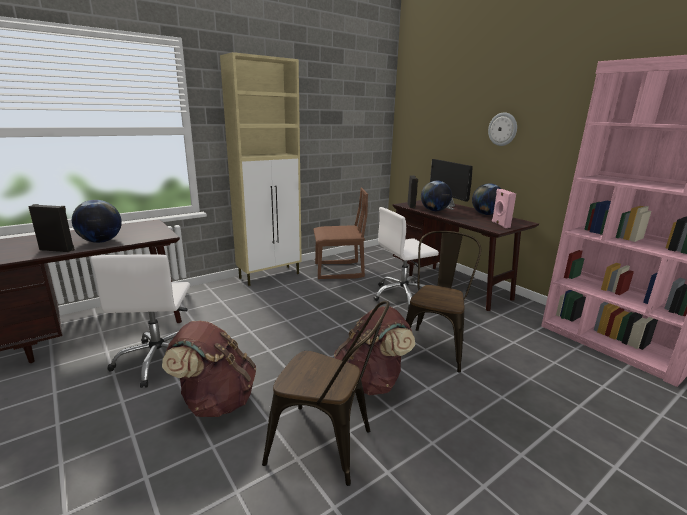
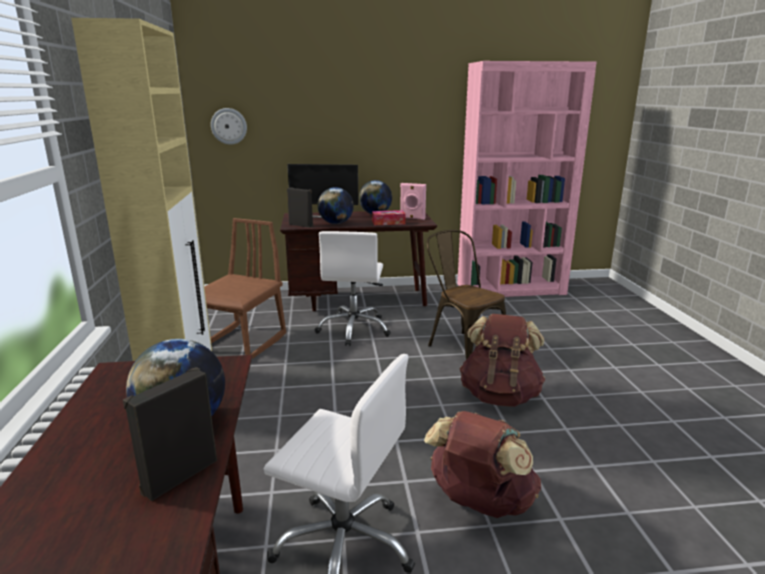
camera: 60 degrees left, 0 degrees up
(328, 446) = (582, 444): brown chair -> none
(469, 221) = (388, 223): none -> tissue box
(503, 129) = (364, 121): wall clock -> wall clock (229, 126)

